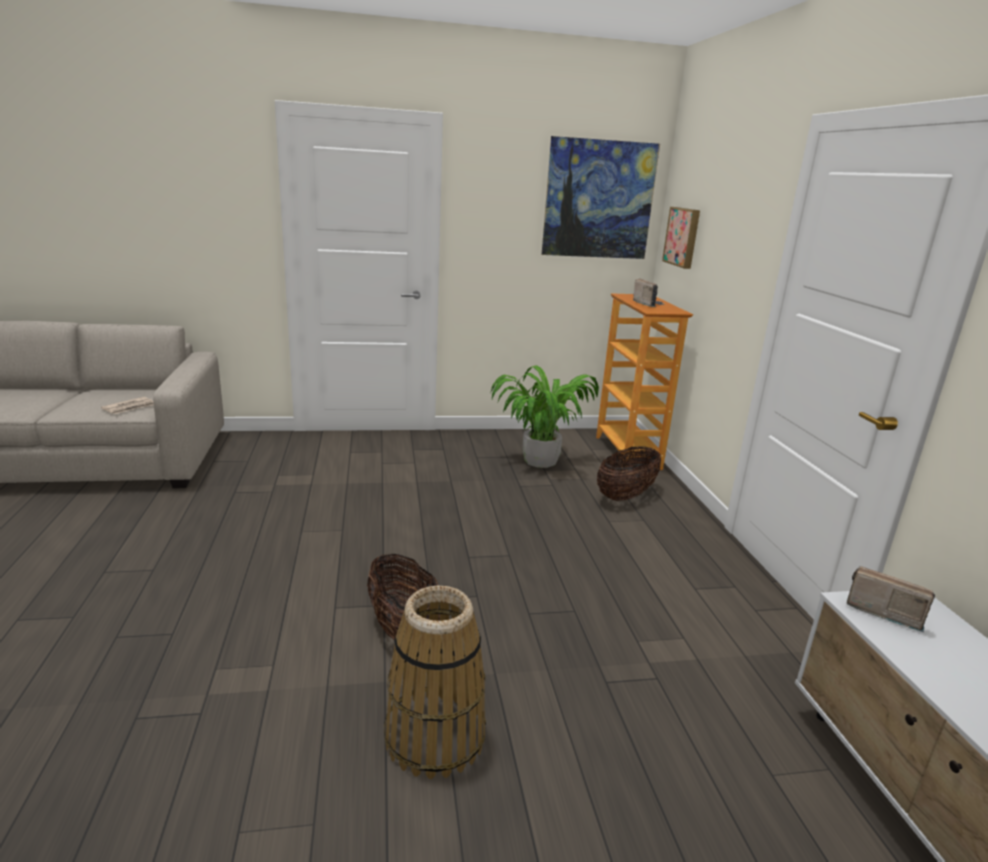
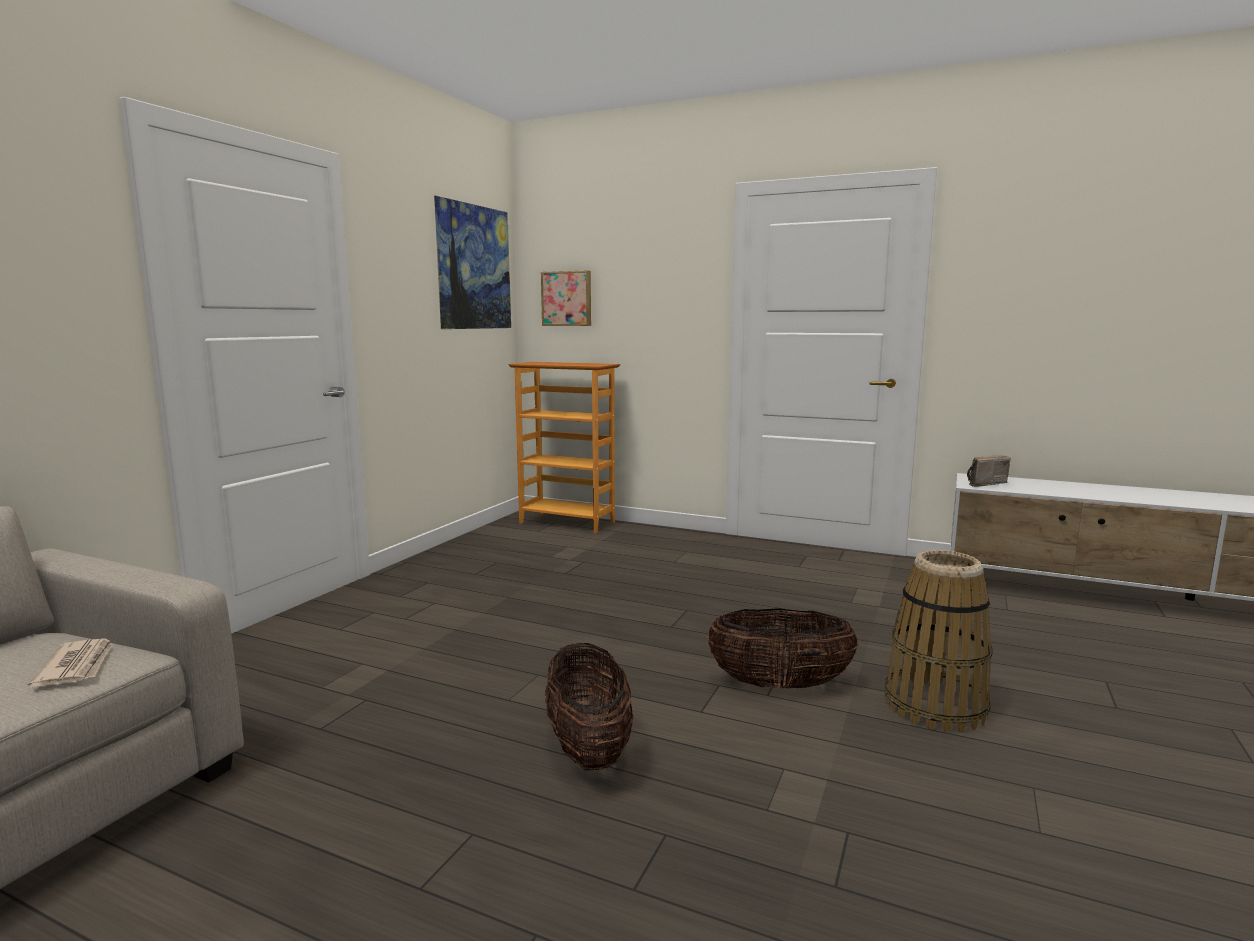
camera: 55 degrees left, 10 degrees down
(539, 461) = (529, 553): potted plant -> none
(626, 495) = (639, 544): basket -> basket (588, 747)
(647, 304) = (568, 364): radio -> none

